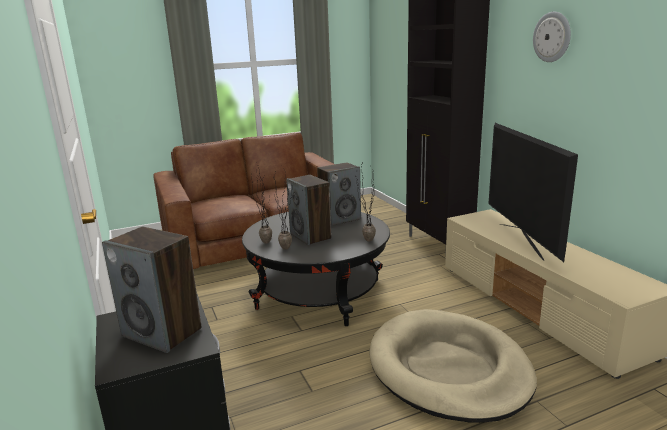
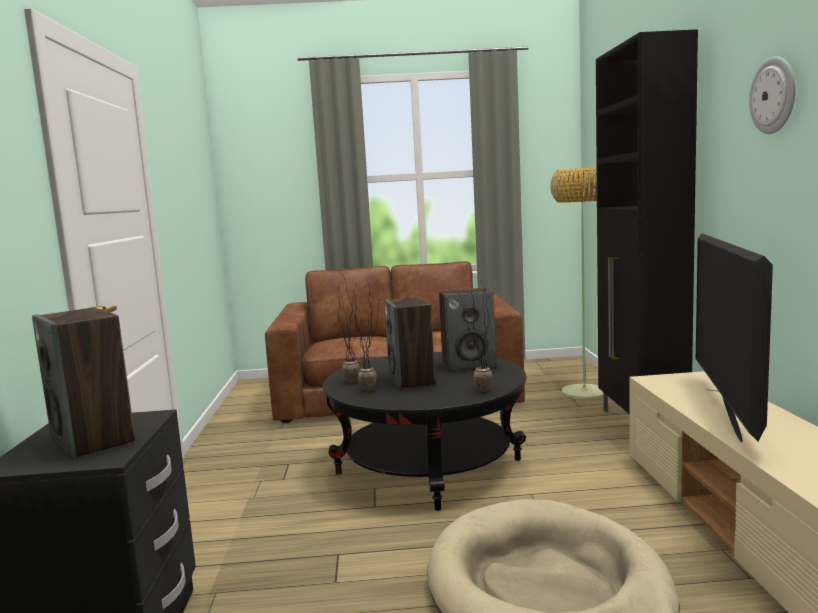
camera: 20 degrees right, 10 degrees down
(389, 222) = (584, 392): none -> floor lamp

